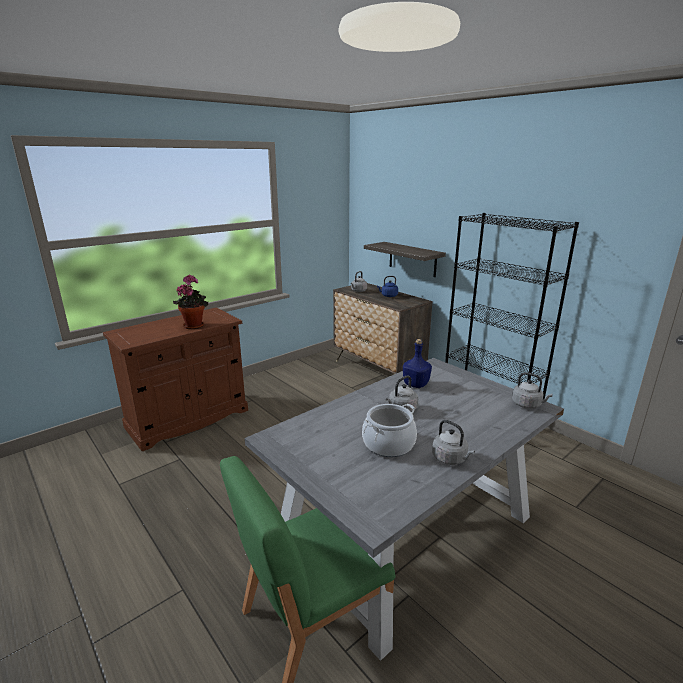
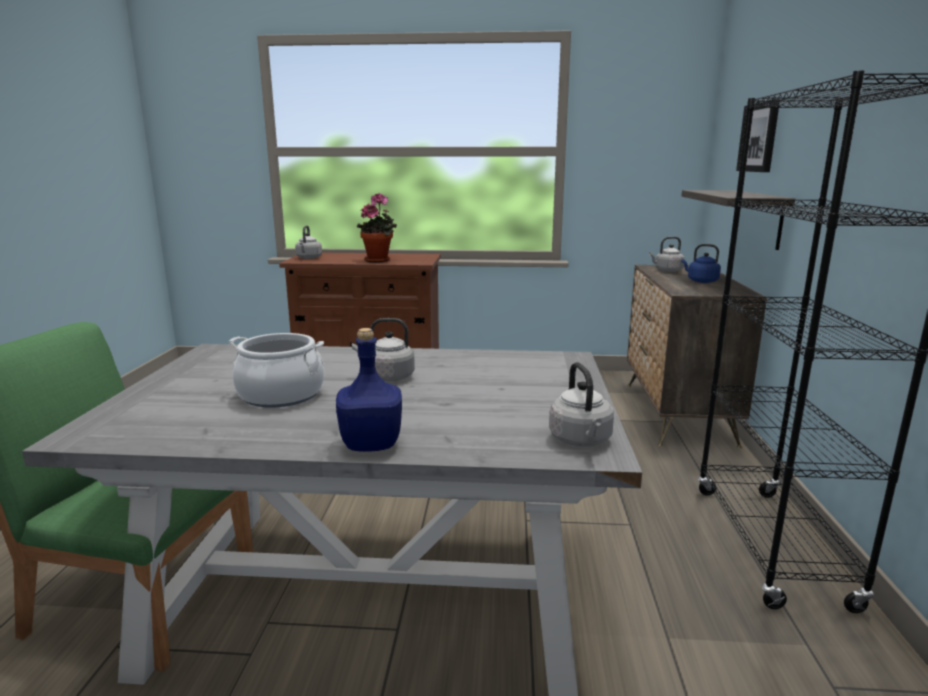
camera: 45 degrees right, 5 degrees down
(404, 216) = (759, 137): none -> picture
(415, 384) = (478, 364): blue bottle -> blue bottle (371, 443)
(451, 459) = (294, 434): grey kettle -> grey kettle (308, 258)

